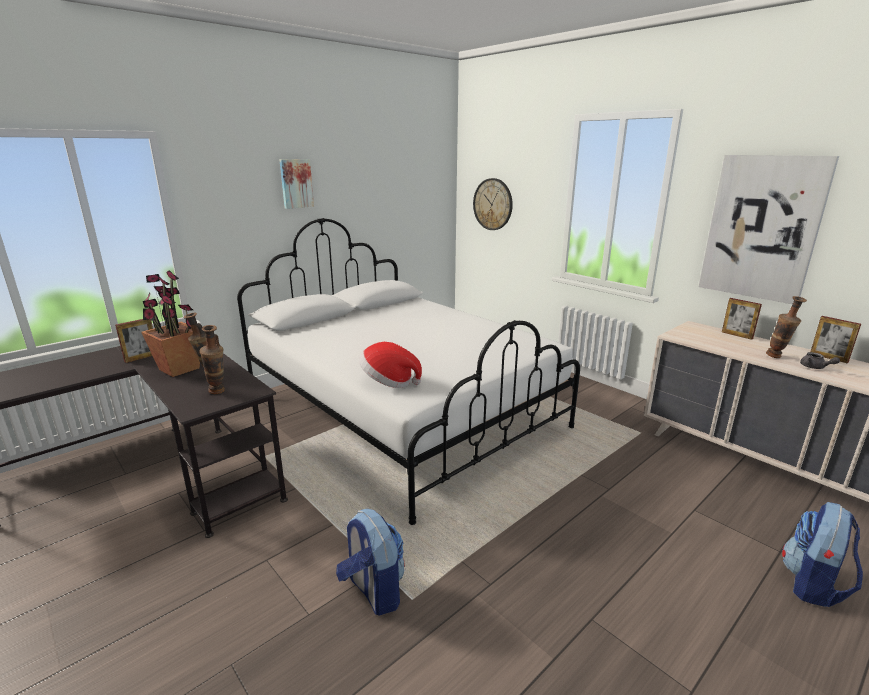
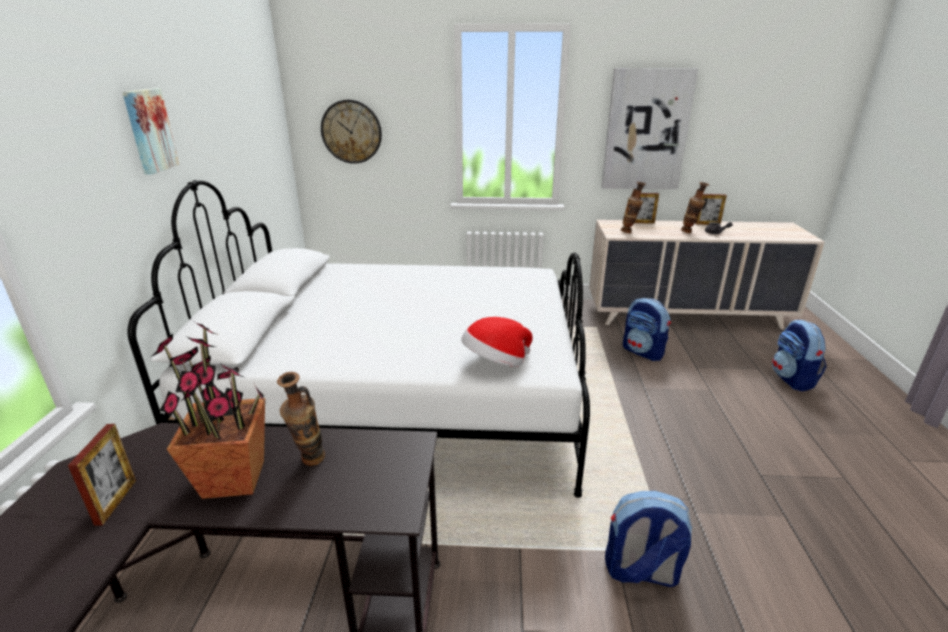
camera: 45 degrees left, 5 degrees up
(218, 393) = (375, 473): vase -> vase (629, 232)
(654, 471) = (643, 352): none -> backpack

